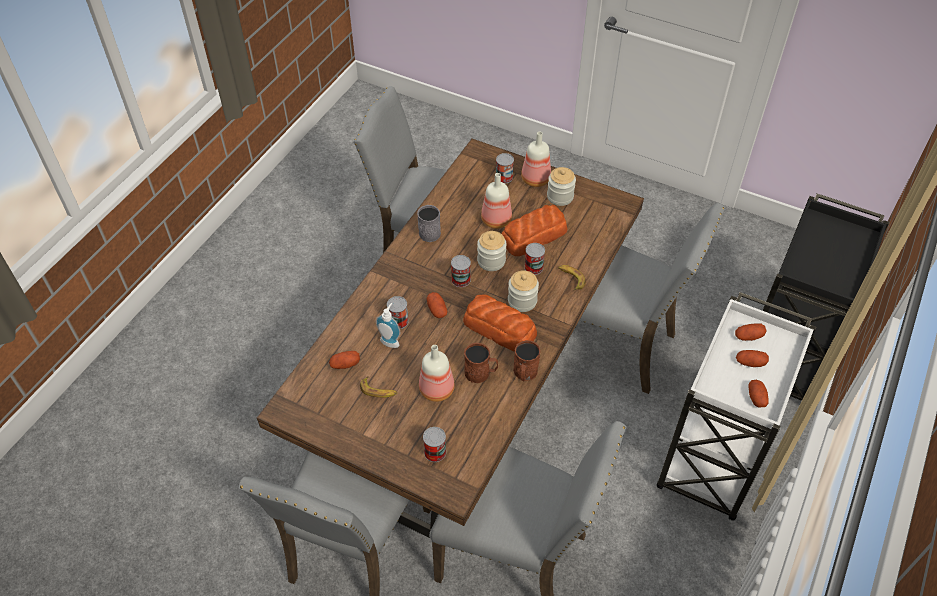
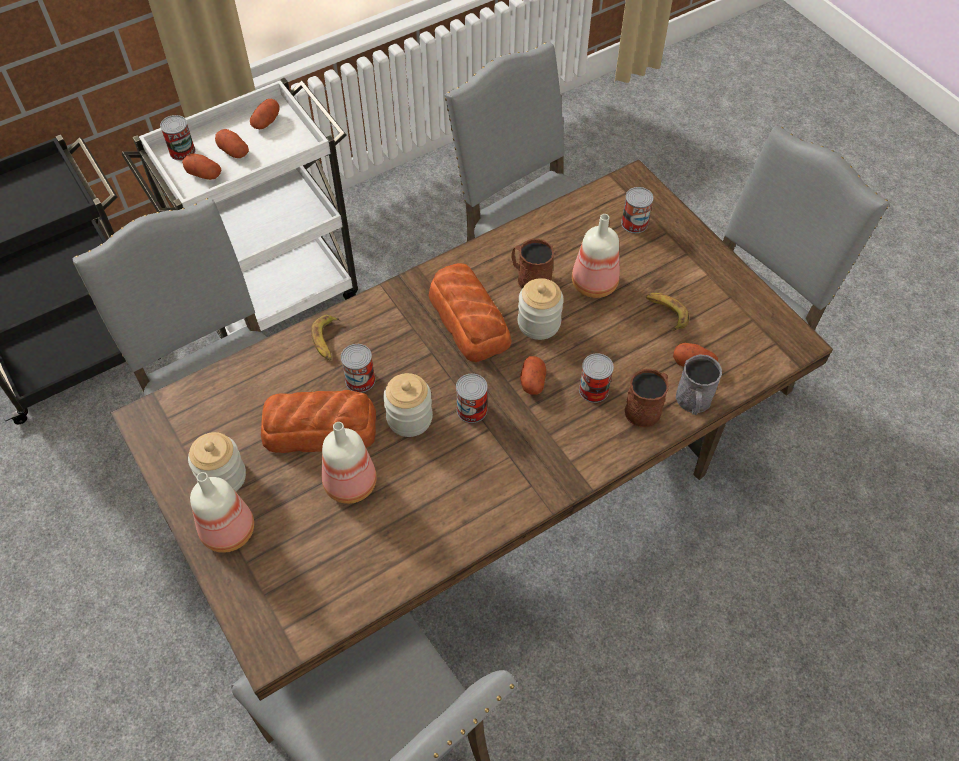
camera: 150 degrees left, 5 degrees up
(391, 340) = (618, 367): soap dispenser -> none
(428, 231) = (465, 516): grey mug -> grey mug (693, 402)
(504, 177) = (272, 563): can -> can (182, 151)
(522, 301) = (413, 341): jar -> jar (539, 323)
(525, 373) = (479, 256): brown mug -> brown mug (646, 408)

